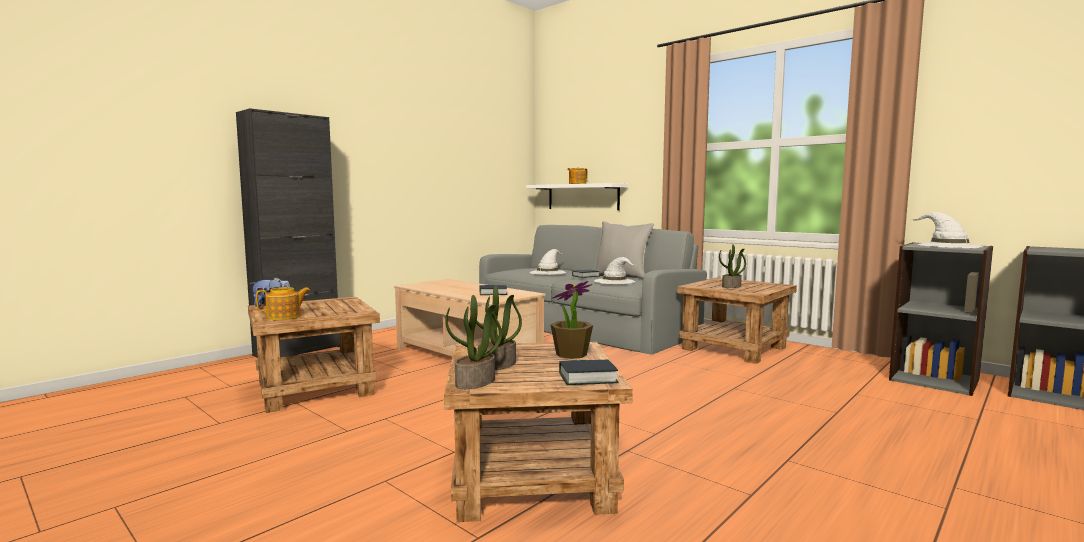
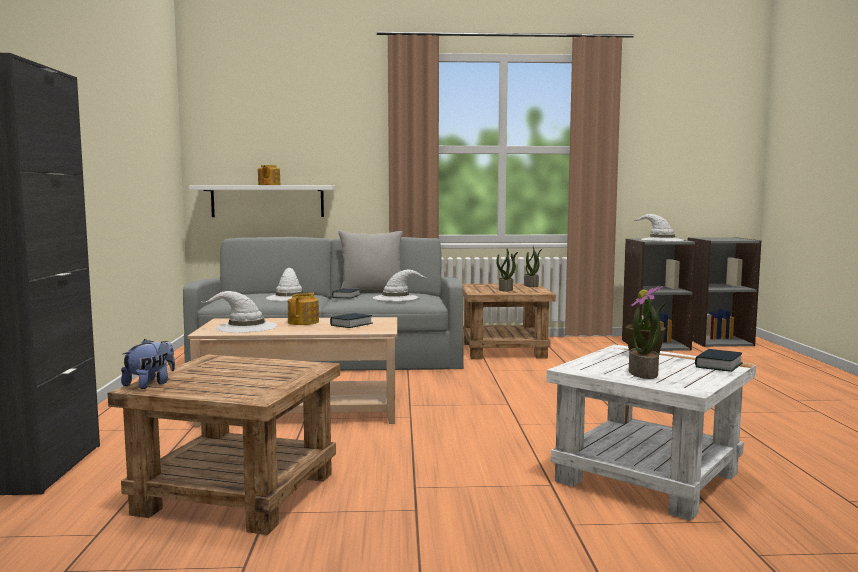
camera: 45 degrees left, 0 degrees up
(284, 316) = (250, 389): teapot -> teapot (304, 322)
(437, 285) = (245, 327): none -> white hat
(475, 382) = (686, 386): potted plant -> potted plant (531, 285)
(533, 479) = (650, 477): brown side table -> white side table

